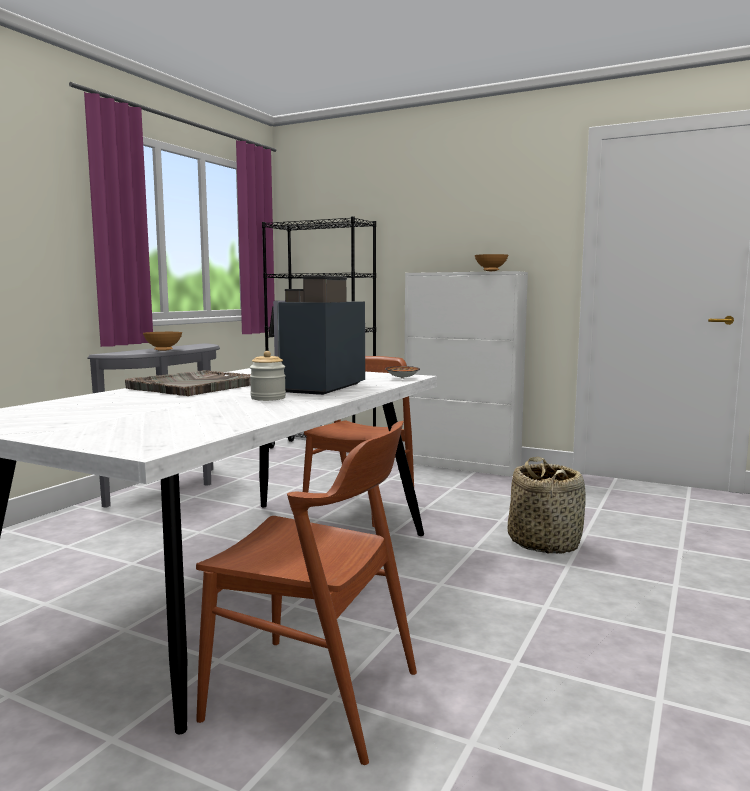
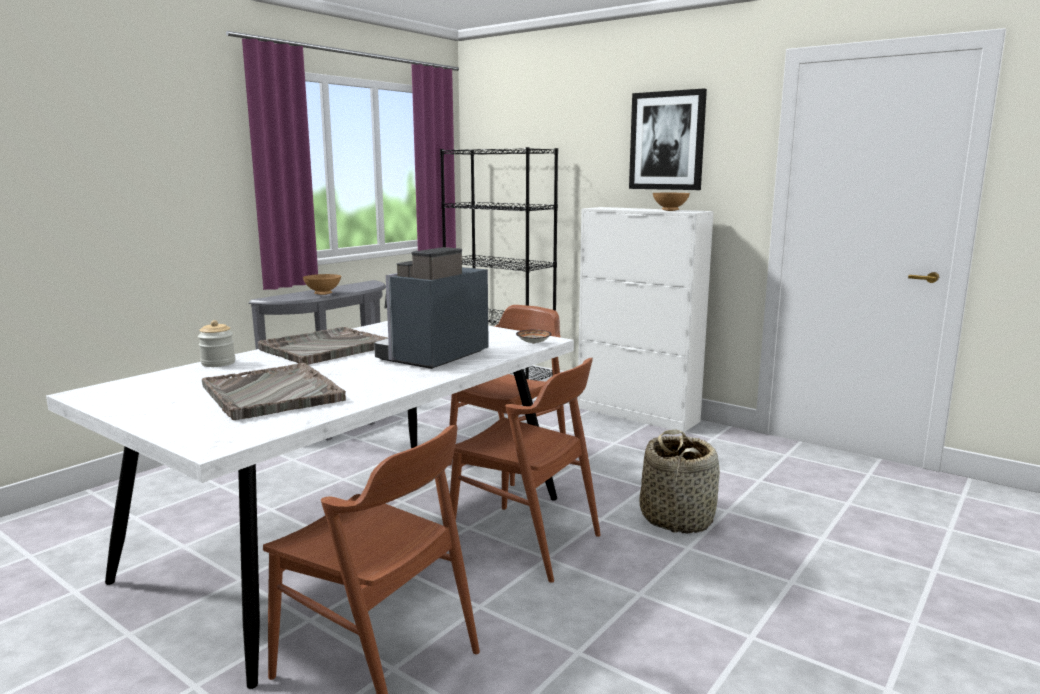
camera: 10 degrees right, 5 degrees up
(173, 414) = (272, 394): none -> grey tray
(268, 398) = (375, 372): jar -> jar (218, 363)
(412, 572) = (525, 541): none -> brown chair
(481, 211) = (667, 141): none -> picture

